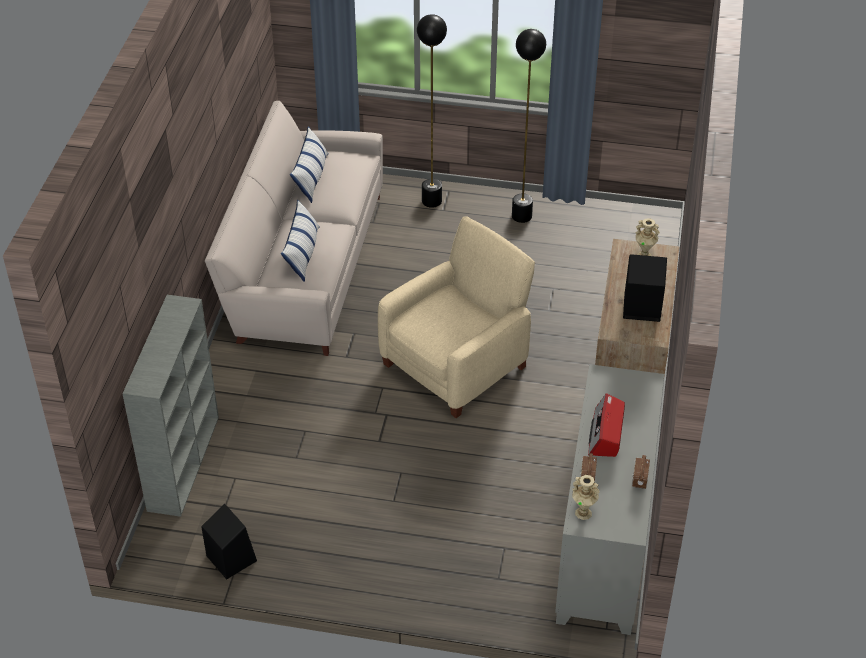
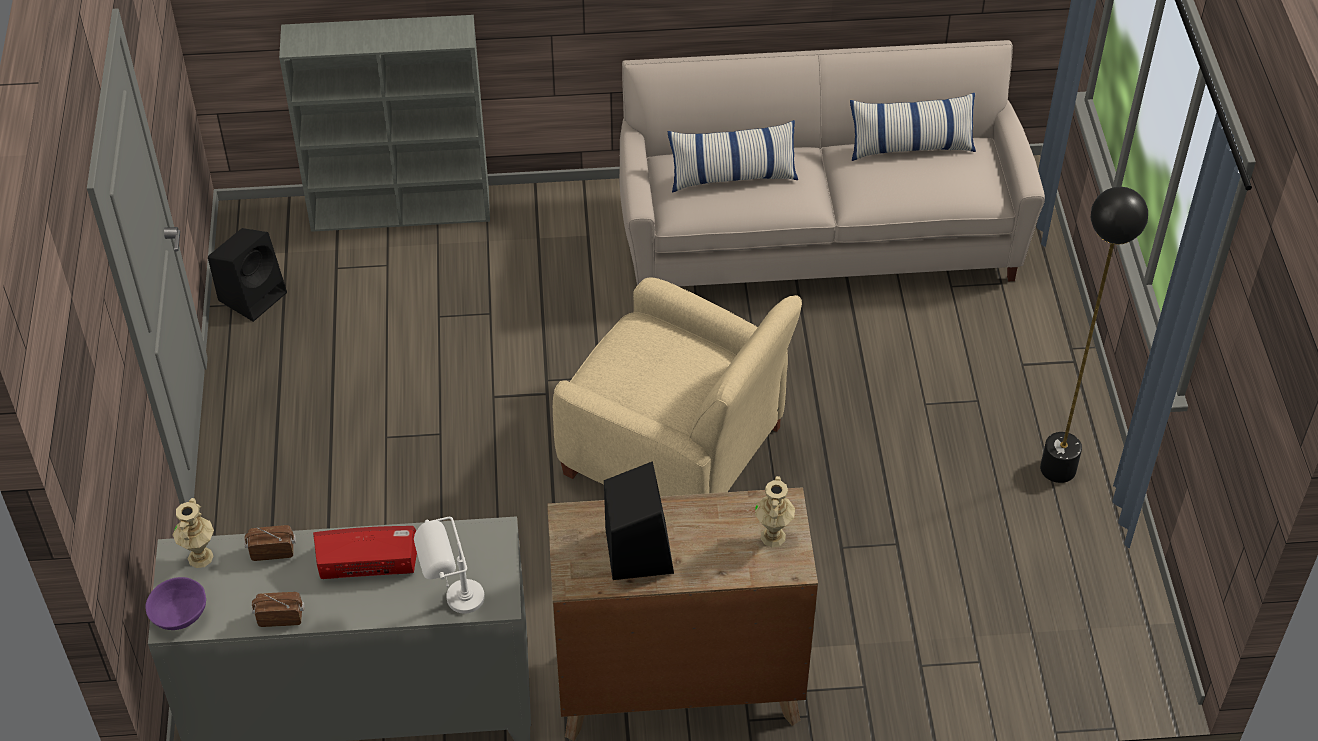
camera: 75 degrees right, 5 degrees up
(432, 201) = (1037, 346): black floor lamp -> none
(626, 527) = (180, 614): none -> purple bowl
(646, 400) = (452, 602): none -> white table lamp

